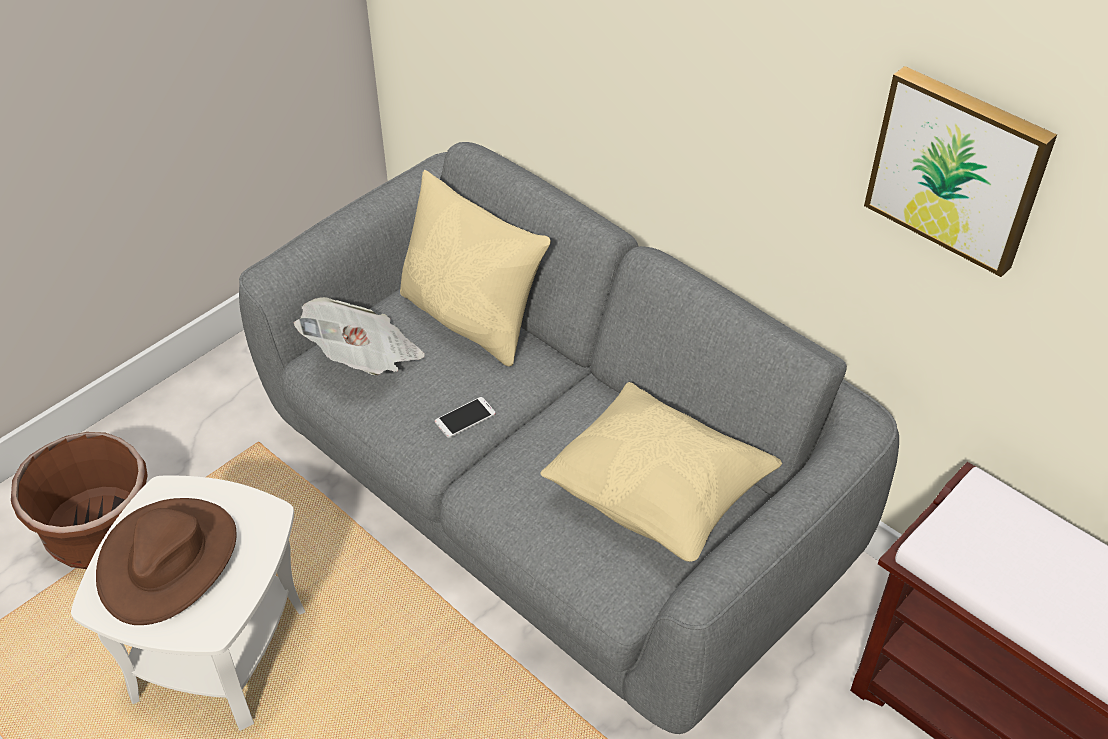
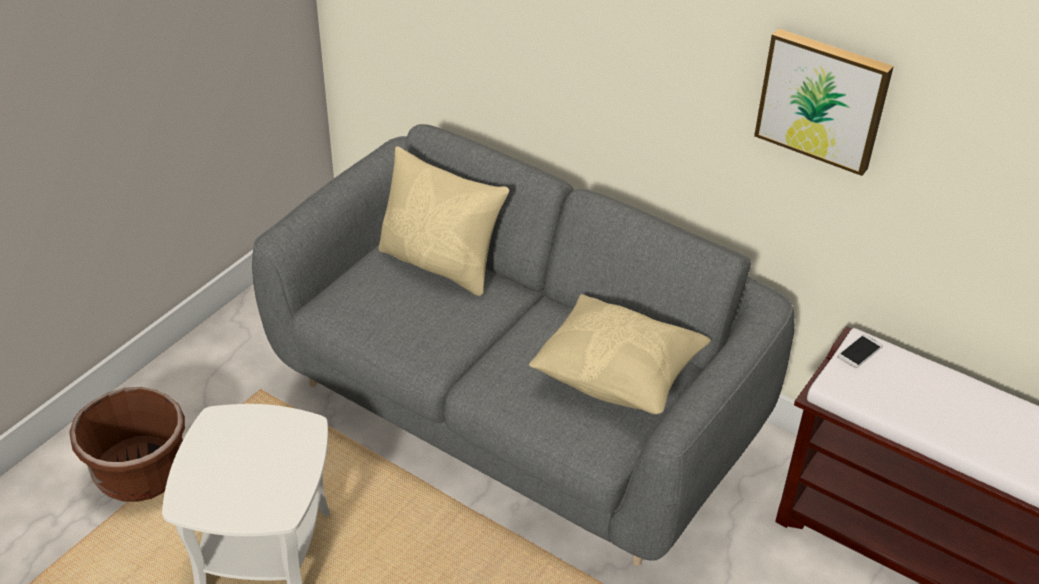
camera: 10 degrees left, 5 degrees down
(168, 560) = (234, 467): brown hat -> none
(364, 358) = (362, 300): newspaper -> none
(465, 418) = (453, 336): phone -> phone (859, 351)

